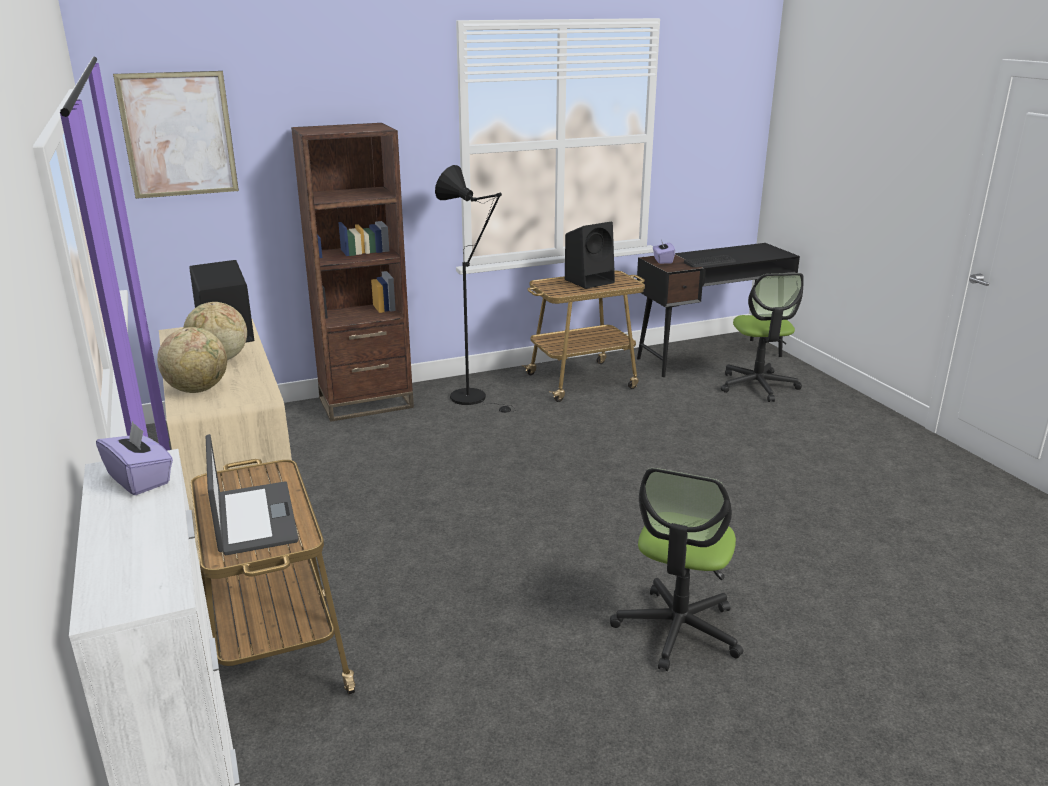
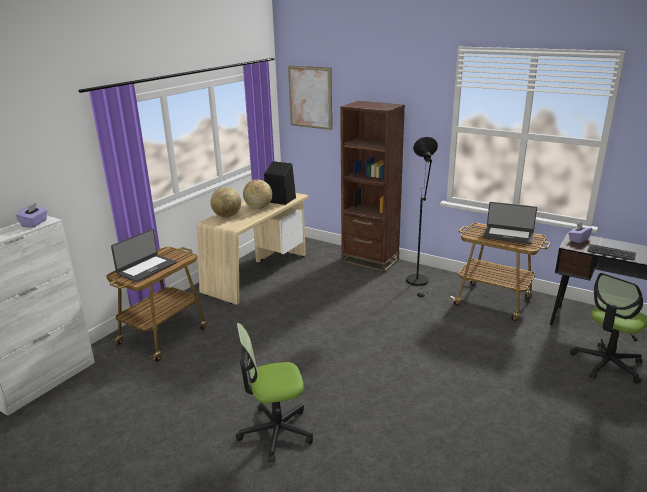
camera: 55 degrees right, 0 degrees up
(590, 281) = (508, 235): black speaker -> laptop

